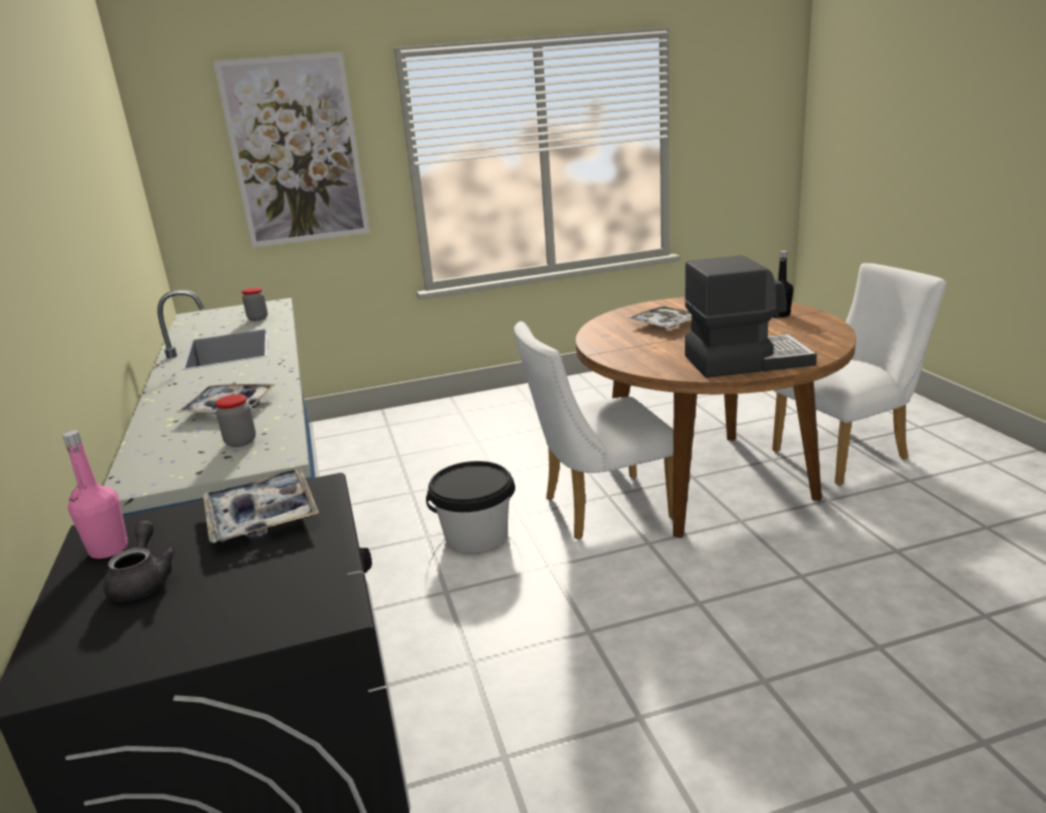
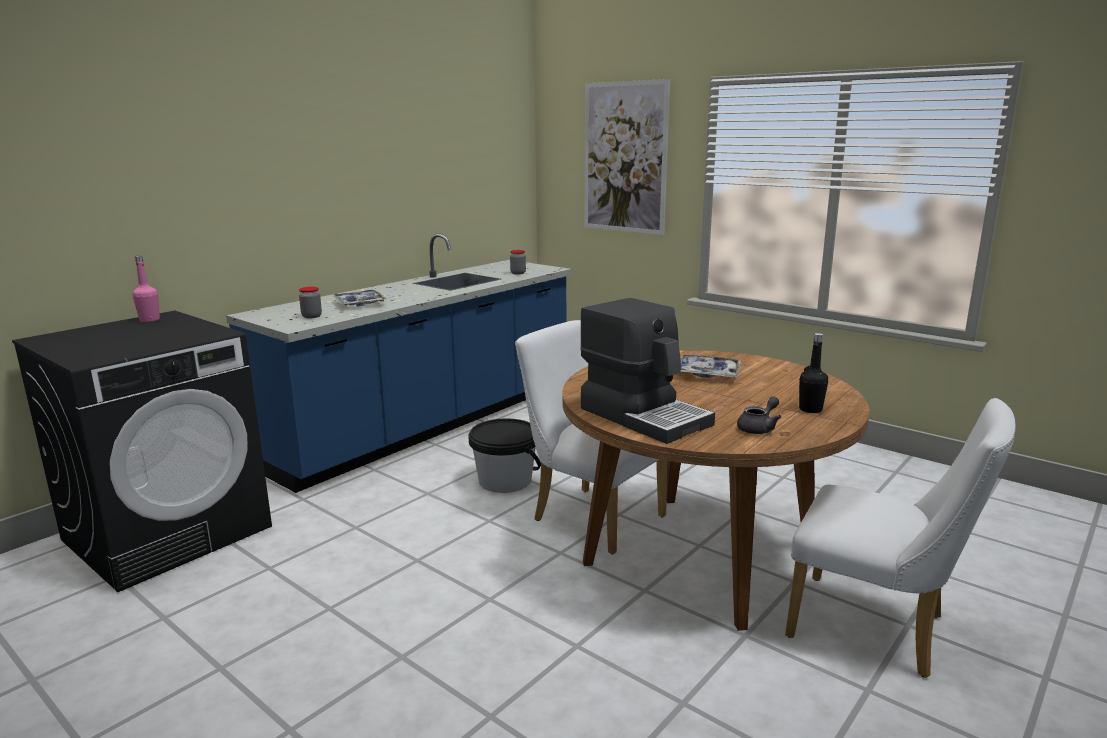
camera: 55 degrees right, 5 degrees down
(144, 581) = (118, 331): grey teapot -> grey teapot (759, 428)
(262, 516) = (185, 332): tray -> none

